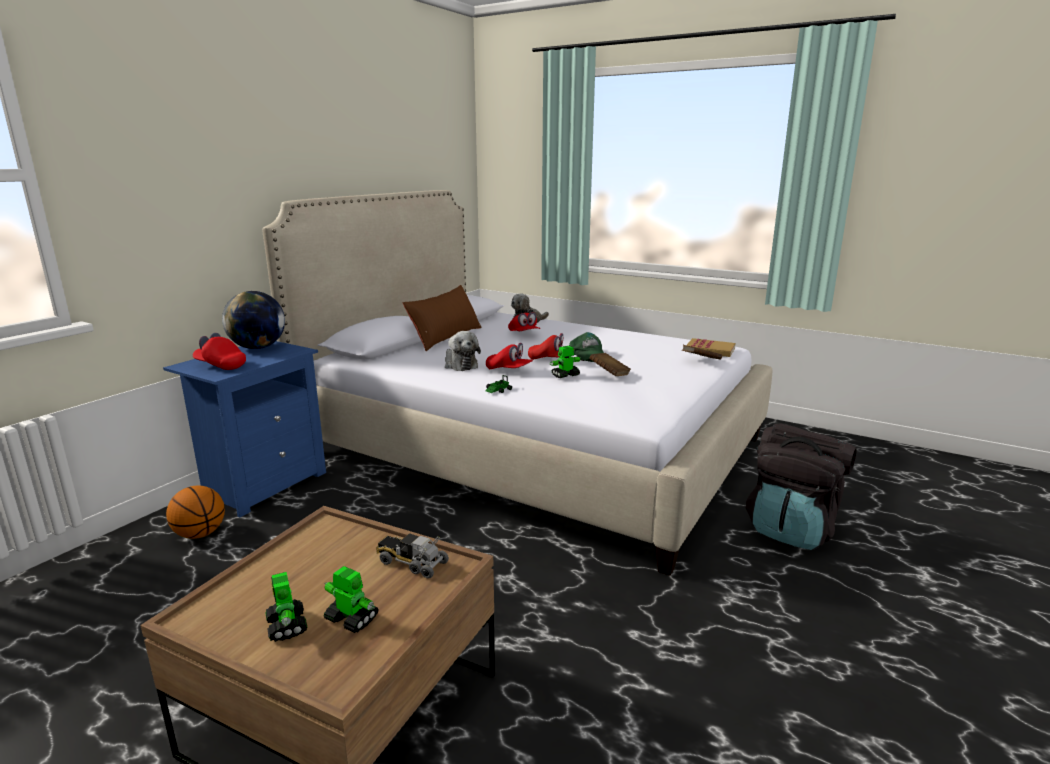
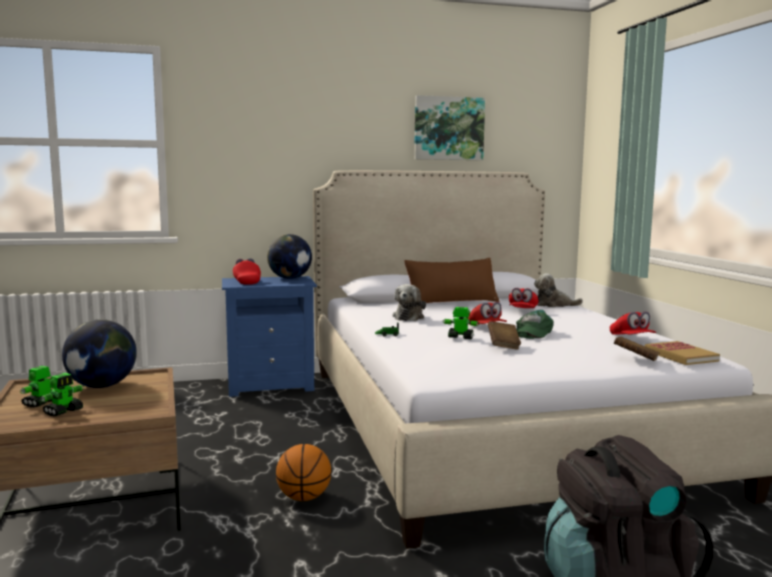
camera: 45 degrees right, 10 degrees down
(200, 534) = (197, 397): basketball -> basketball (303, 498)
(300, 566) = (102, 386): none -> globe
(351, 618) = (64, 411): toy robot -> toy robot turned 45 degrees clockwise
(378, 143) = (448, 128): none -> picture
(411, 562) = (141, 404): toy truck -> none
(509, 370) = (431, 326): red cap -> red cap (631, 339)

